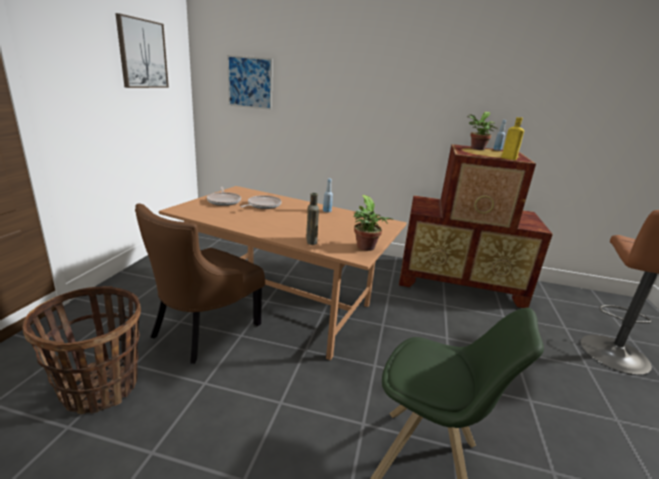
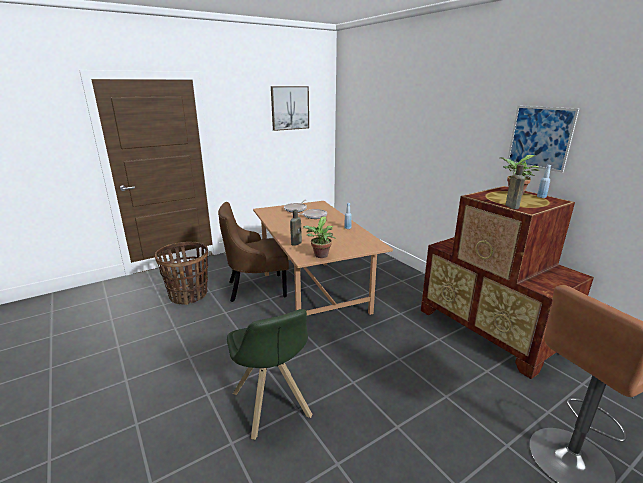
camera: 45 degrees right, 0 degrees up
(250, 82) = (364, 122): picture -> picture (540, 138)
(507, 158) = (511, 206): yellow bottle -> brown bottle

